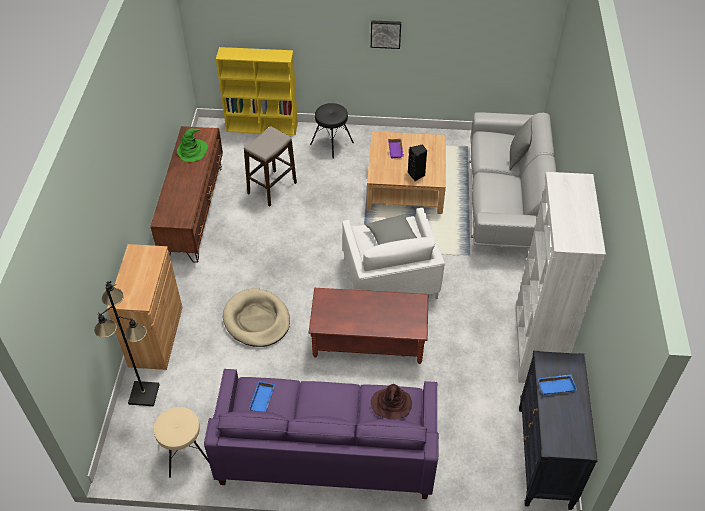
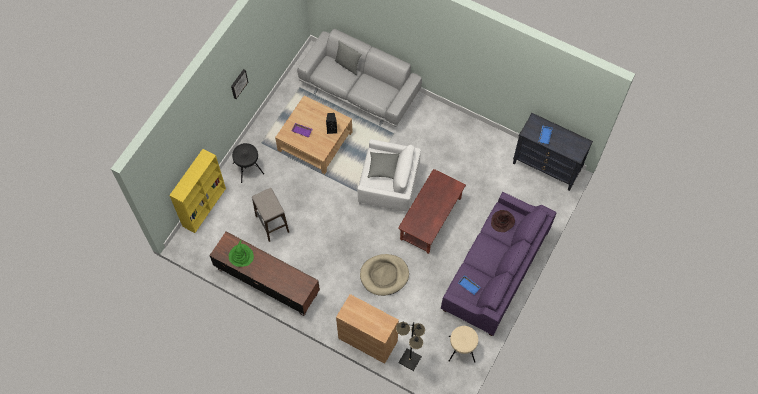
camera: 65 degrees left, 15 degrees up
(536, 345) = (476, 133): white bookcase -> none

